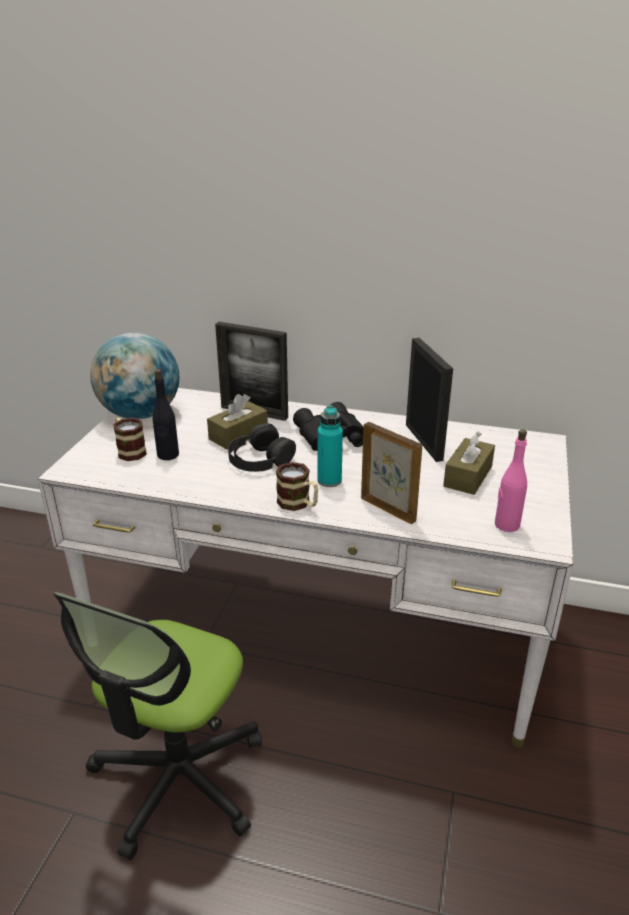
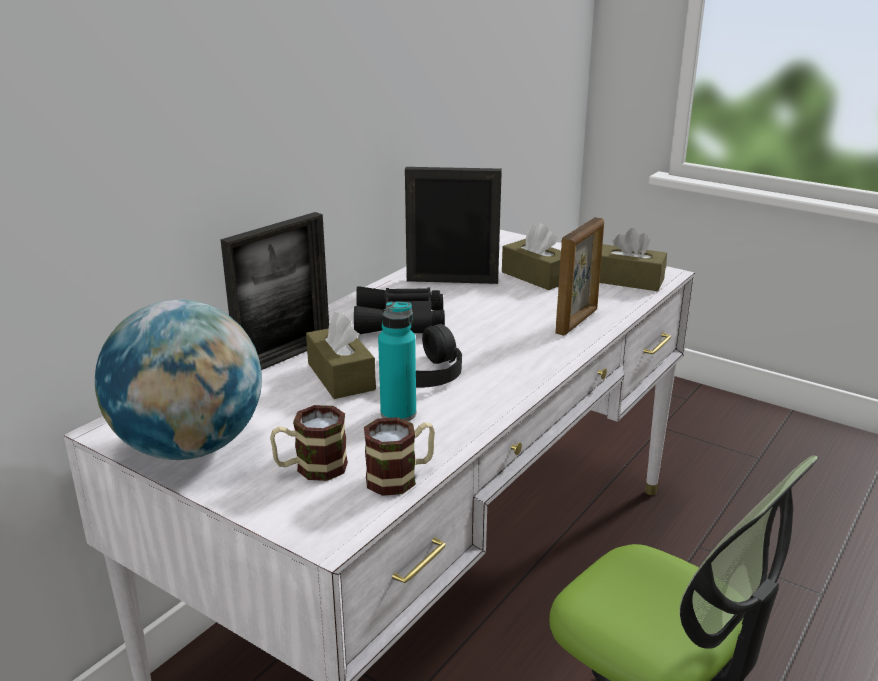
camera: 70 degrees left, 5 degrees down
(168, 455) = (354, 436): black bottle -> none
(298, 504) = (543, 364): mug -> mug (401, 477)
(329, 481) = (502, 340): turquoise bottle -> turquoise bottle (398, 414)
(388, 509) = (577, 321): picture frame -> picture frame turned 150 degrees clockwise
(506, 525) = (628, 280): pink bottle -> brown tissue box

